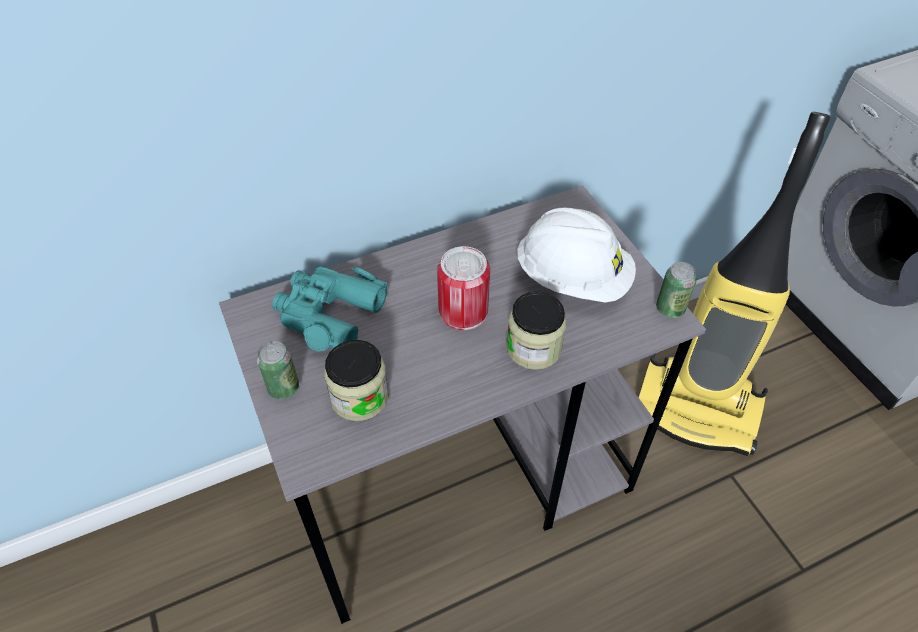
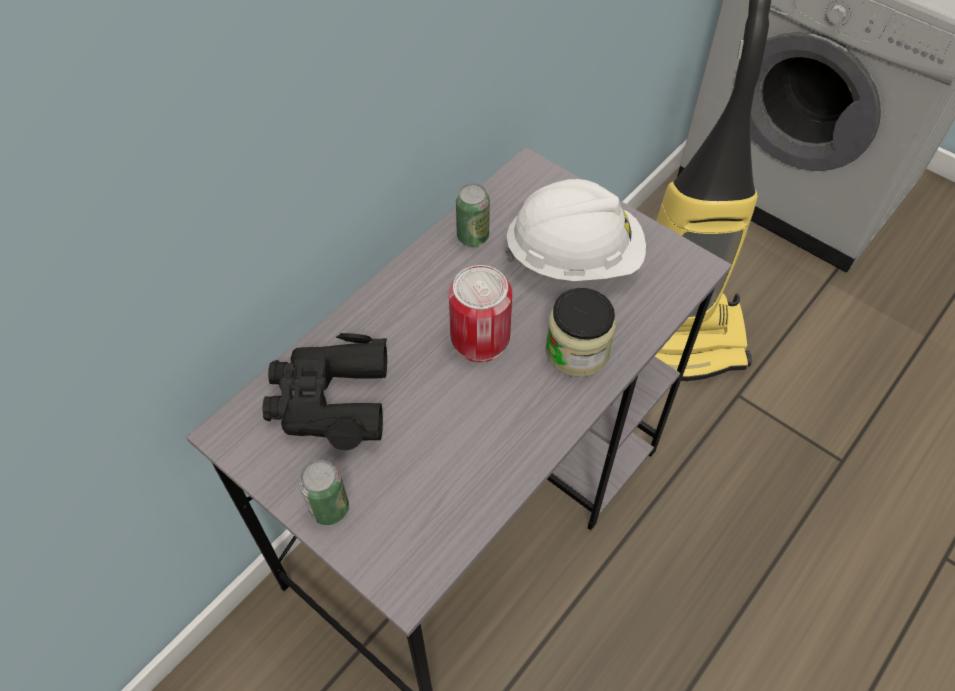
camera: 25 degrees left, 5 degrees up
(328, 314) = (329, 400): turquoise binoculars -> black binoculars
(359, 397) = (423, 483): jar -> none
(670, 308) = (687, 255): can -> can (473, 236)

